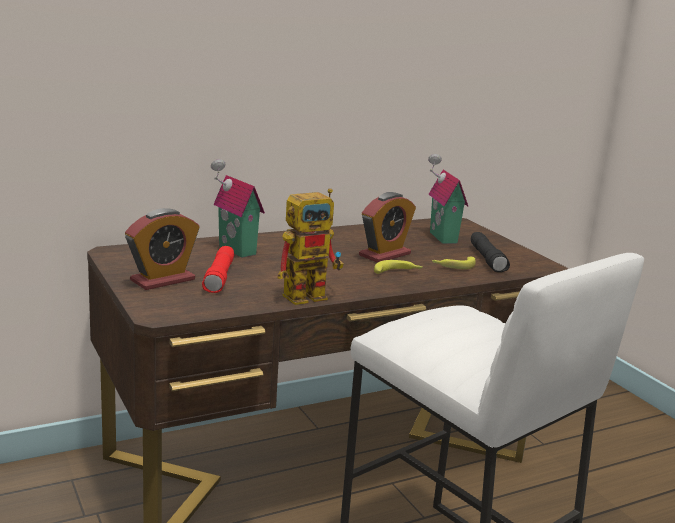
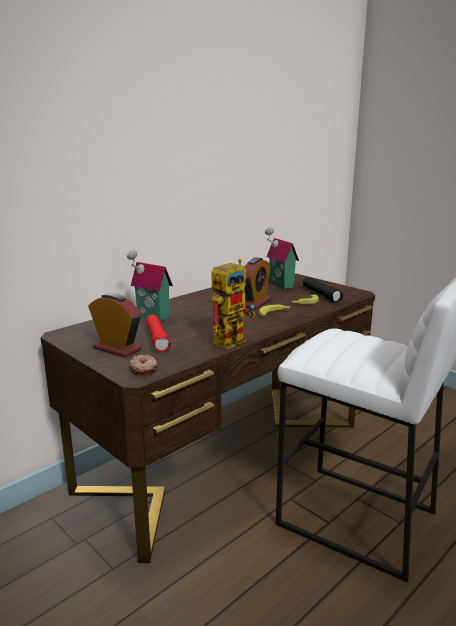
camera: 15 degrees left, 0 degrees up
(162, 280) = (117, 349): alarm clock -> alarm clock turned 90 degrees counterclockwise
(174, 309) = (144, 369): none -> donut

